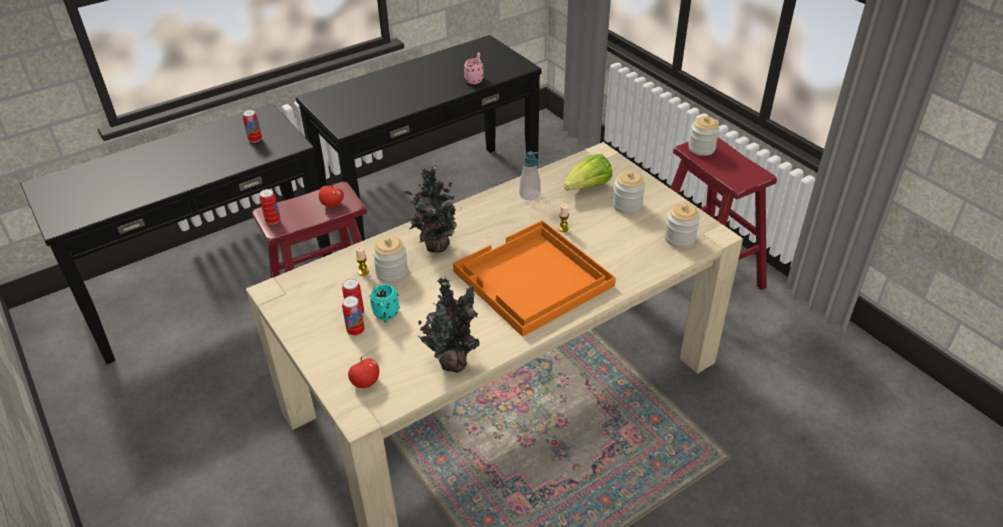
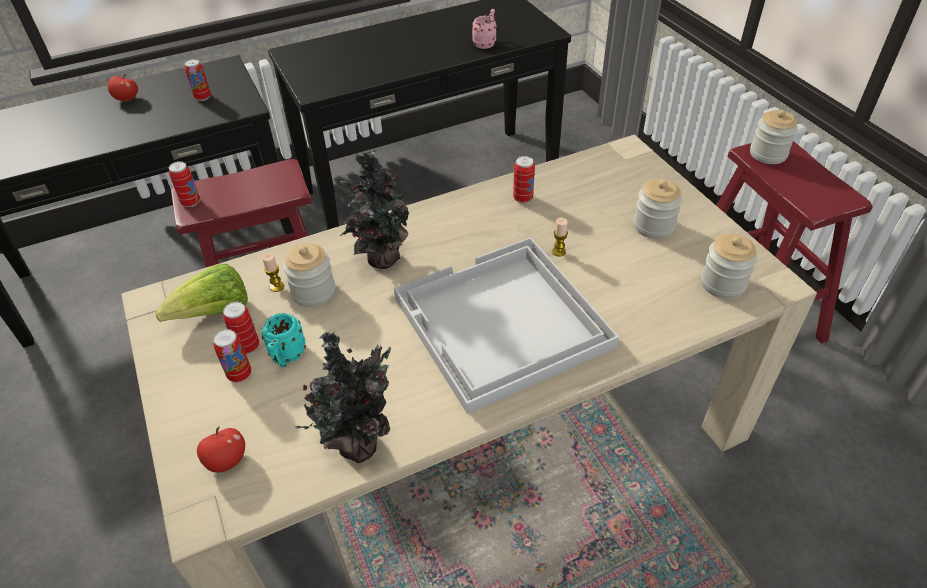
camera: 10 degrees right, 5 degrees up
(332, 205) = (269, 188): apple -> apple (127, 99)
(529, 195) = (523, 198): soap dispenser -> can
(532, 279) = (501, 324): orange tray -> white tray
(587, 188) = (603, 196): lettuce -> lettuce (215, 313)

